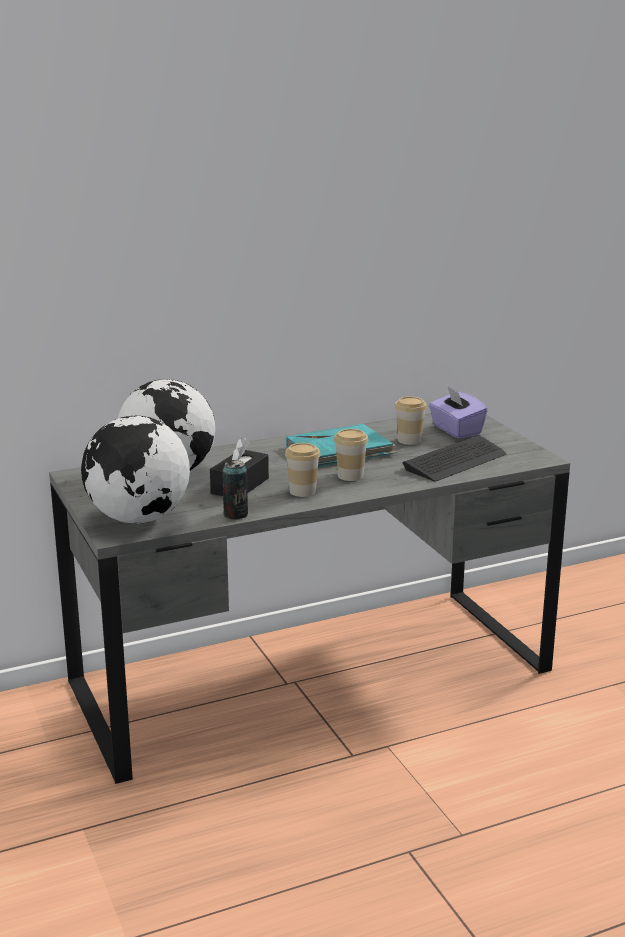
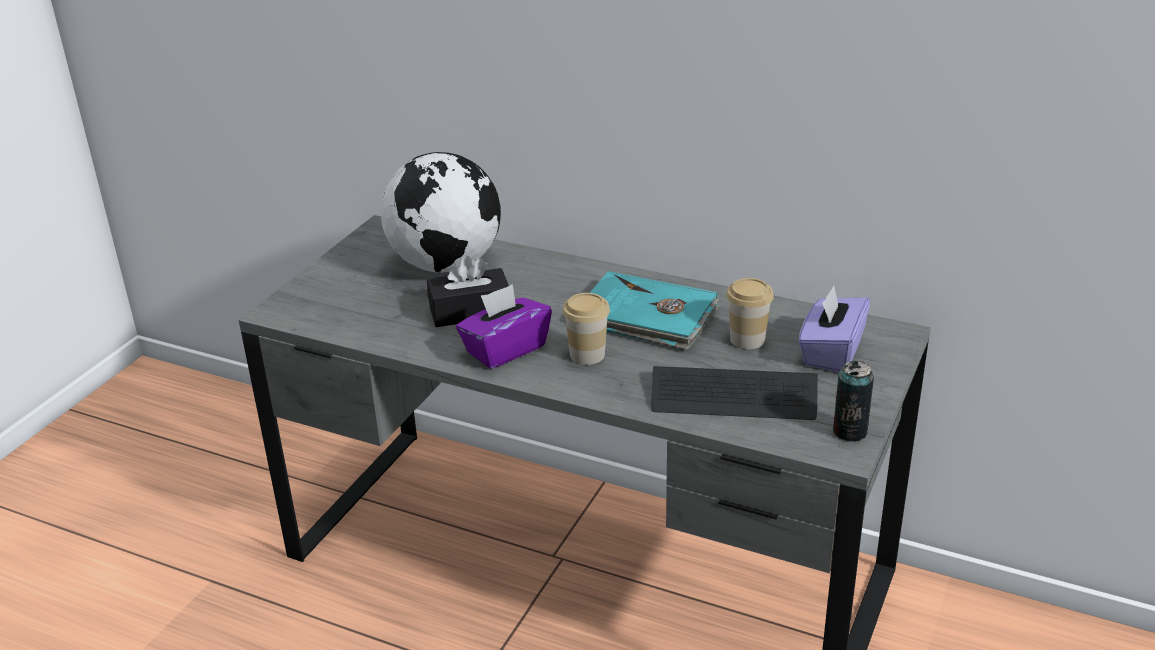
camera: 50 degrees right, 10 degrees up
(138, 519) = (324, 304): globe -> none
(235, 514) = (397, 344): can -> can (850, 431)
(302, 491) = (505, 349): cup -> purple tissue box

